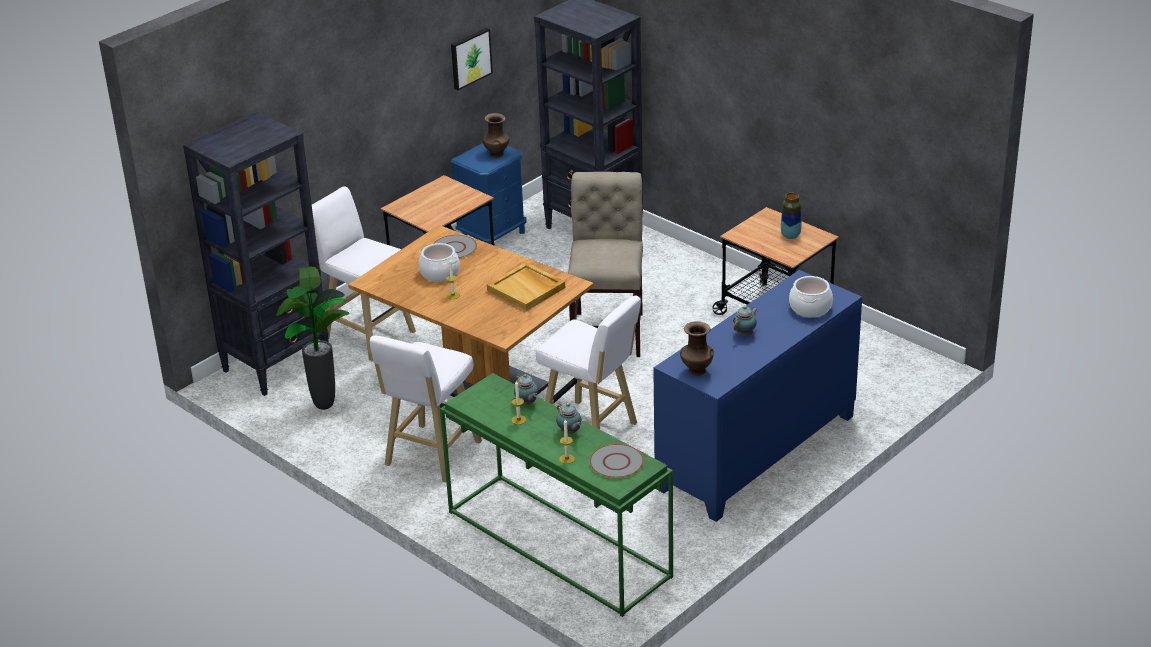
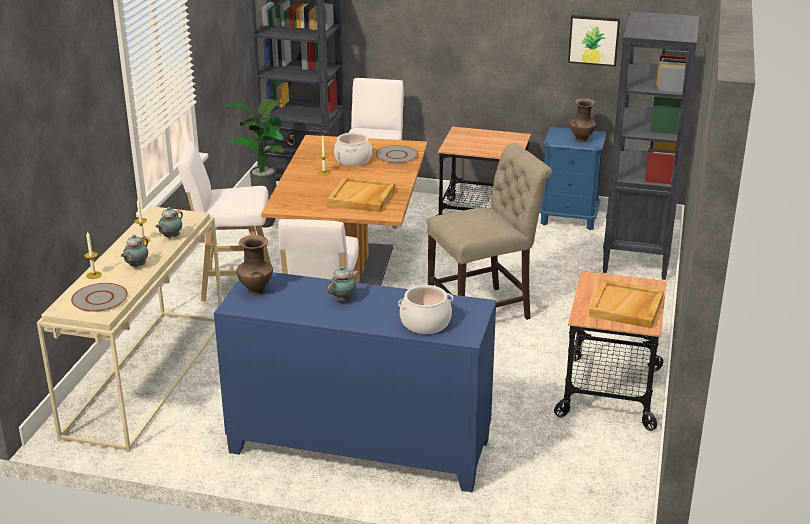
camera: 60 degrees right, 5 degrees down
(556, 544) = (146, 376): green console table -> beige console table
(745, 333) = (344, 299): teapot -> teapot turned 60 degrees counterclockwise
(790, 236) = (626, 307): vase -> beige tray

